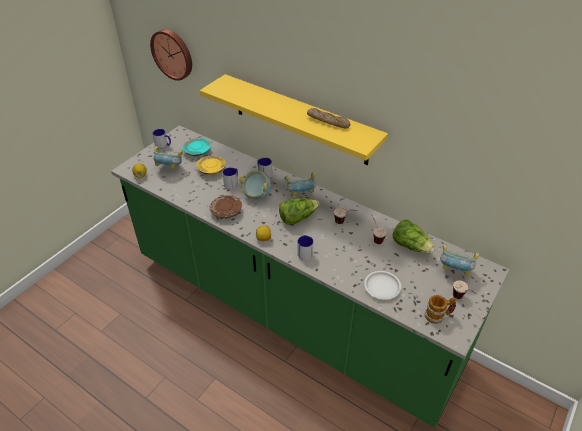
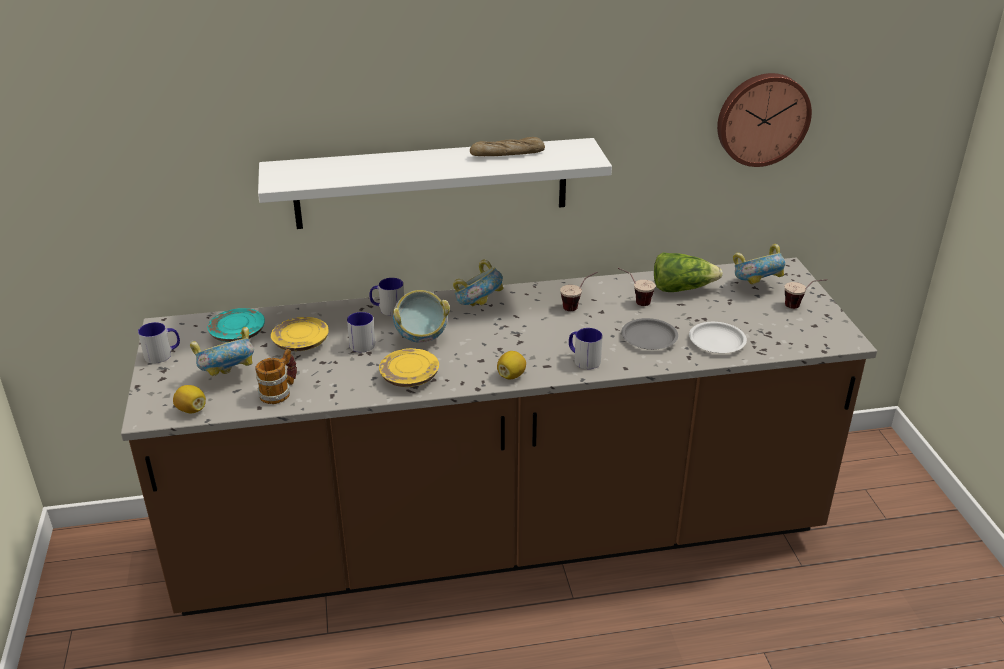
camera: 45 degrees left, 10 degrees down
(173, 54) = (119, 170): wall clock -> wall clock (762, 118)
(226, 211) = (409, 377): brown plate -> yellow plate
(291, 310) = (502, 536): green counter -> brown counter
(297, 218) = (515, 331): lettuce -> none
(300, 119) = (431, 183): yellow shelf -> white shelf
(352, 261) = (649, 337): none -> grey plate
(438, 315) = (804, 332): mug -> mug (280, 392)

